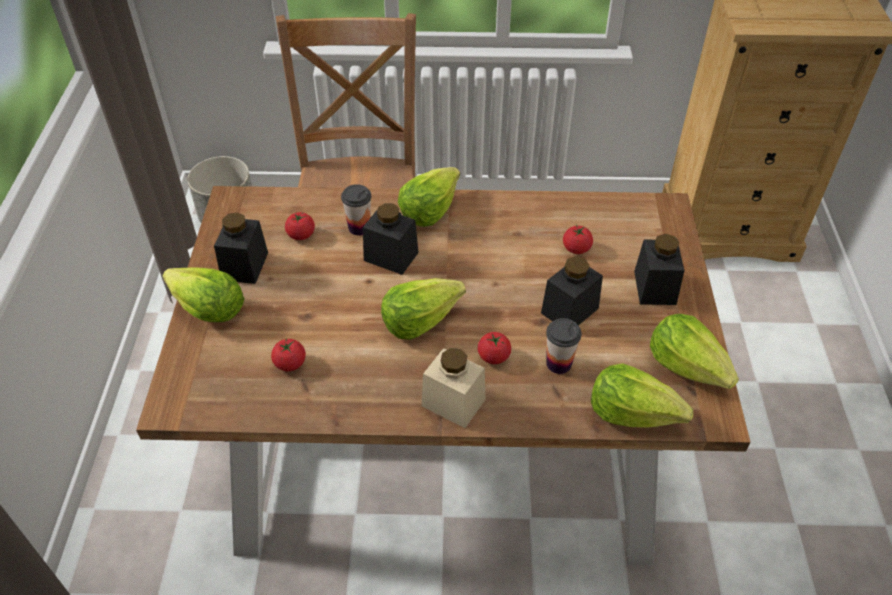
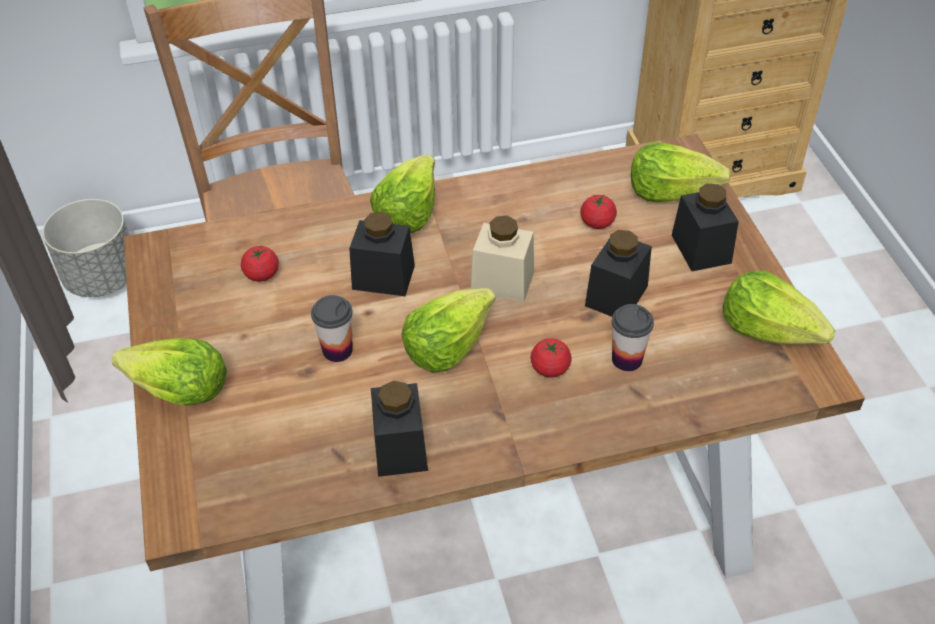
camera: 15 degrees left, 0 degrees up
(245, 266) = (205, 327): black jar -> black jar (400, 447)
(290, 363) = (310, 433): tomato -> none
(359, 227) = (331, 251): cup -> cup (337, 350)
(453, 402) = (524, 432): beige jar -> beige jar (502, 281)
(633, 413) = (729, 395): lettuce -> lettuce (671, 191)

